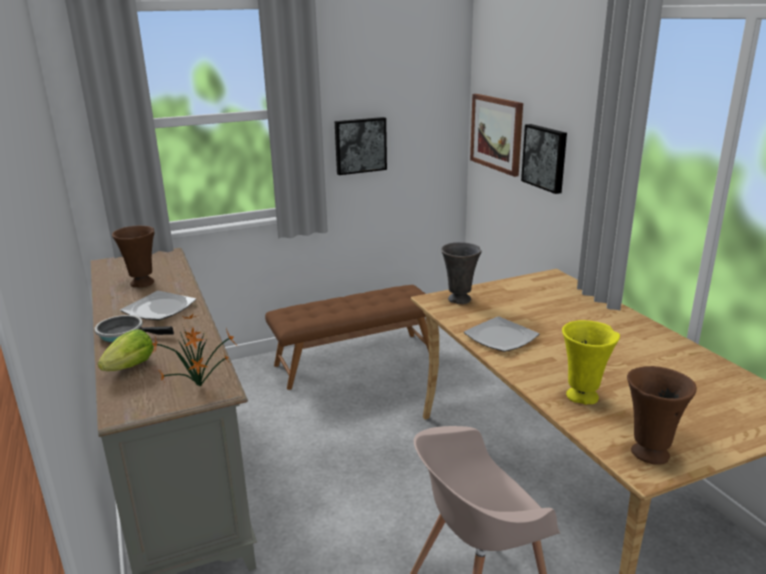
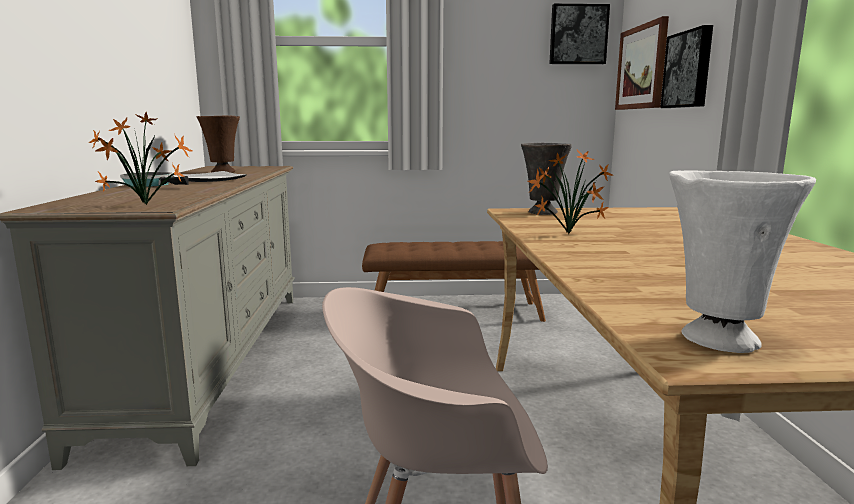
camera: 20 degrees right, 10 degrees down
(131, 367) = (114, 194): lettuce -> none
(360, 145) = (487, 83): picture -> picture (578, 35)
(501, 337) = (566, 234): plate -> potted plant
(583, 397) = (641, 280): yellow vase -> none
(648, 453) = (716, 339): brown vase -> white vase

